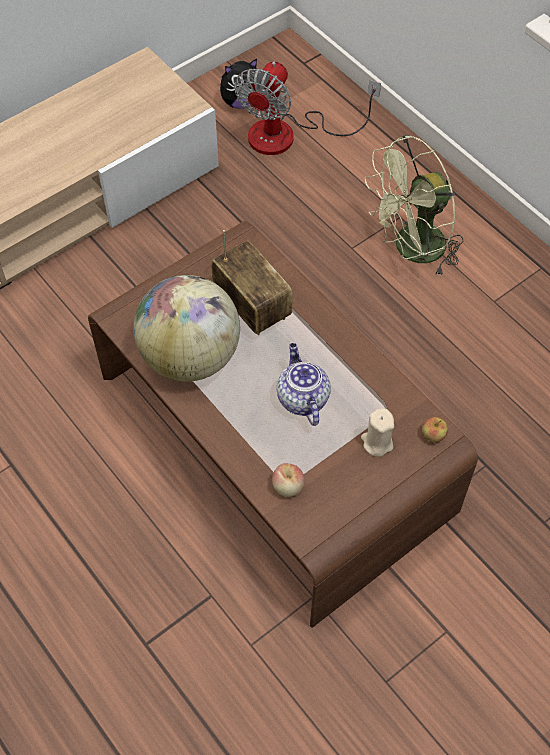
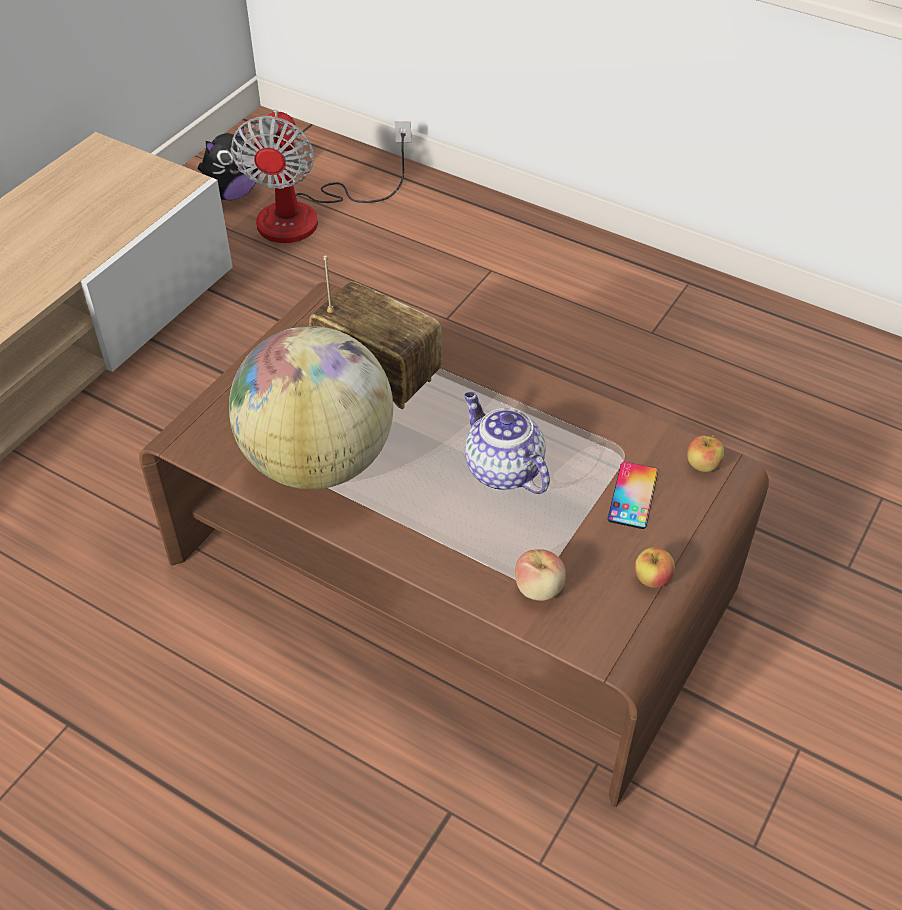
camera: 20 degrees left, 10 degrees down
(361, 503) = (652, 579): none -> apple
(377, 442) = (633, 495): beige candle -> phone
(411, 250) = (523, 303): green fan -> none

